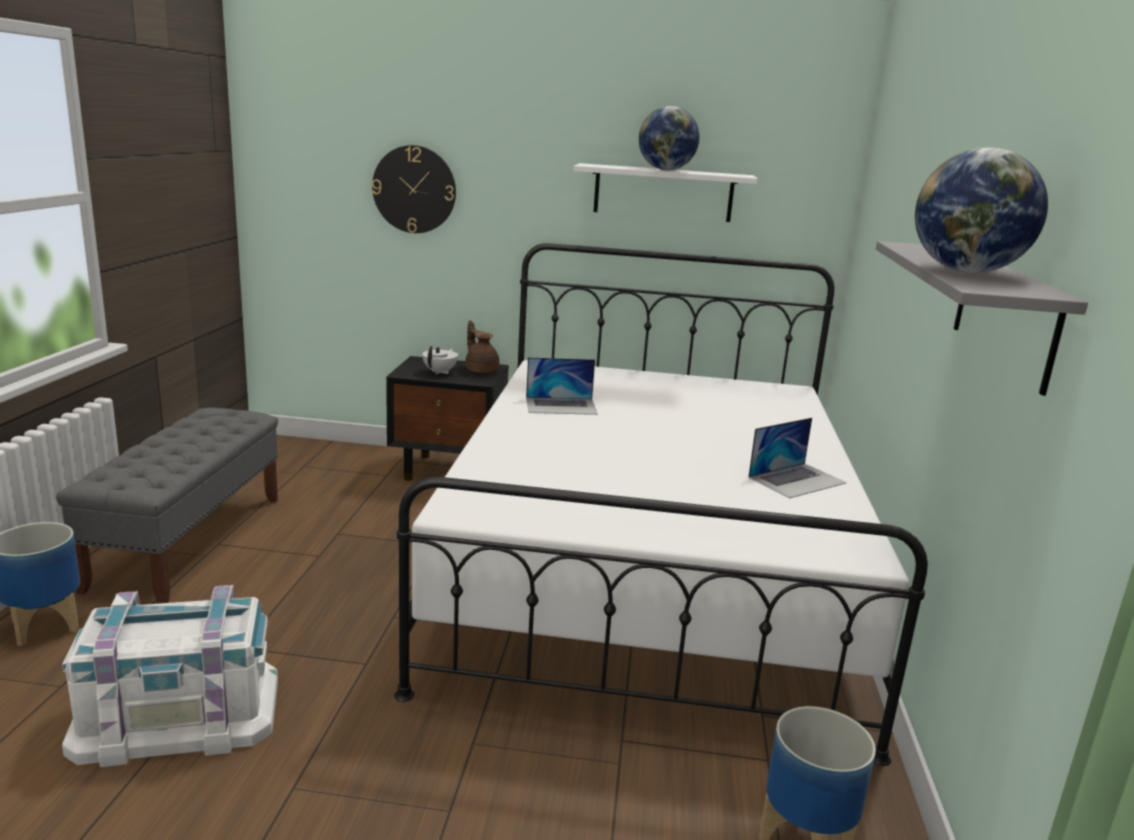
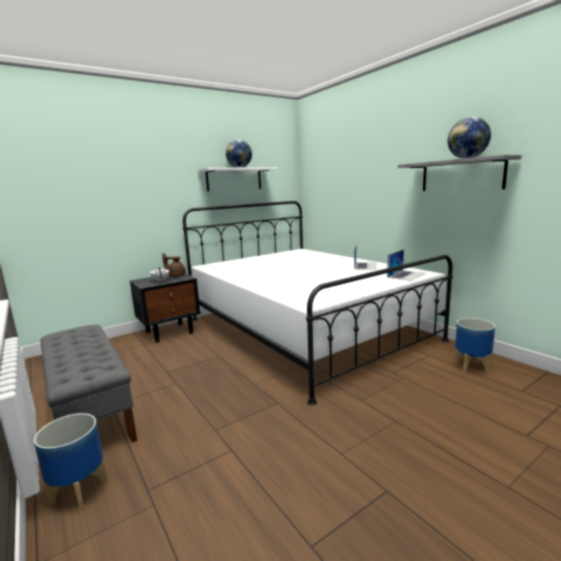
camera: 40 degrees left, 5 degrees down
(178, 714) = (242, 468): white storage box -> none
(414, 189) = (115, 190): wall clock -> none
(561, 406) = (249, 272): laptop -> laptop (406, 275)

